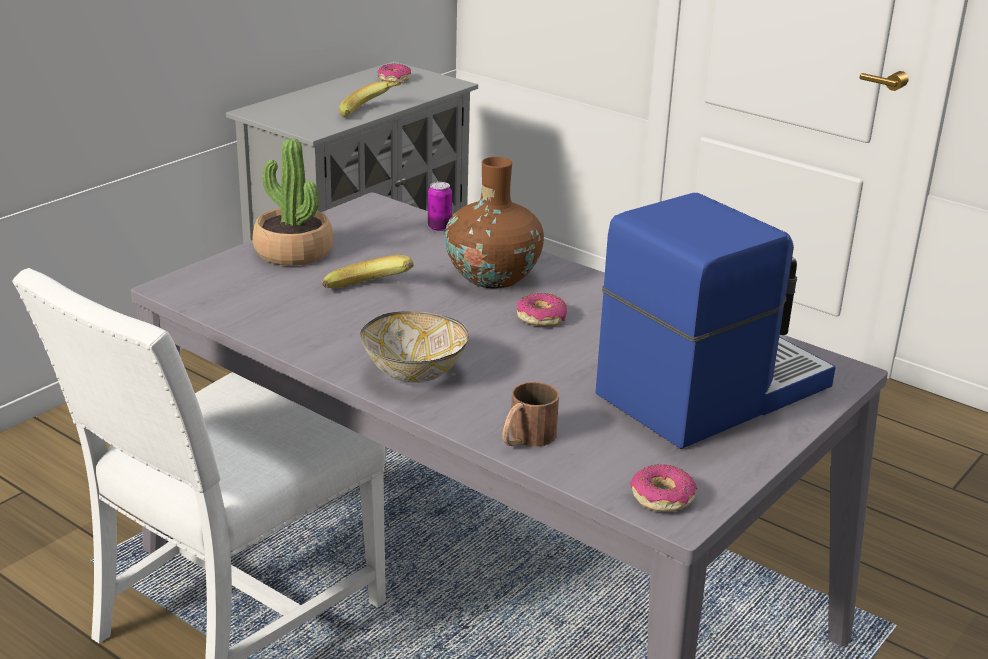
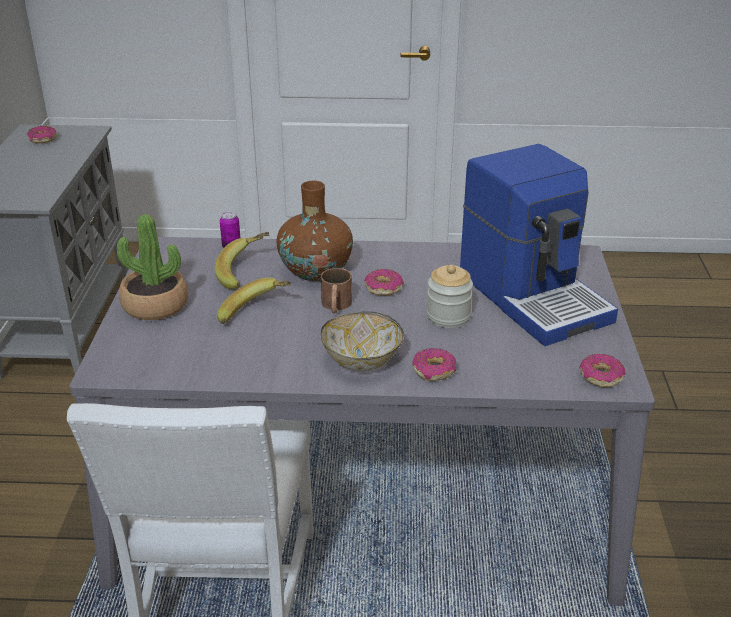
camera: 35 degrees left, 5 degrees up
(373, 113) = (64, 172): banana -> banana (246, 274)
(476, 412) = (434, 370): none -> donut
(525, 438) = (485, 375): brown mug -> brown mug (336, 306)
(571, 370) = (448, 317): none -> jar
(709, 390) = (534, 296): coffee machine -> coffee machine turned 135 degrees clockwise

